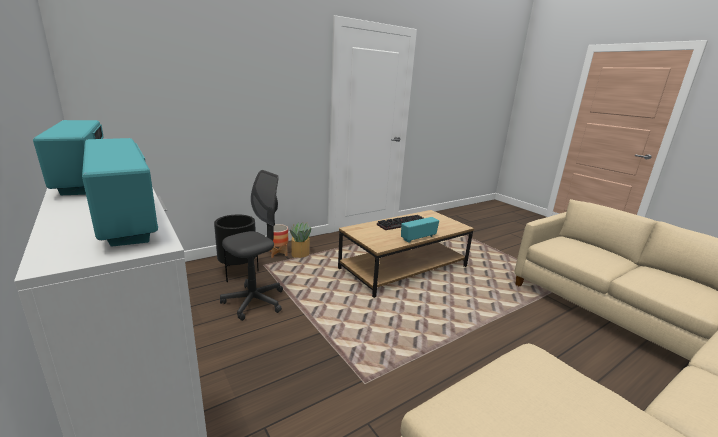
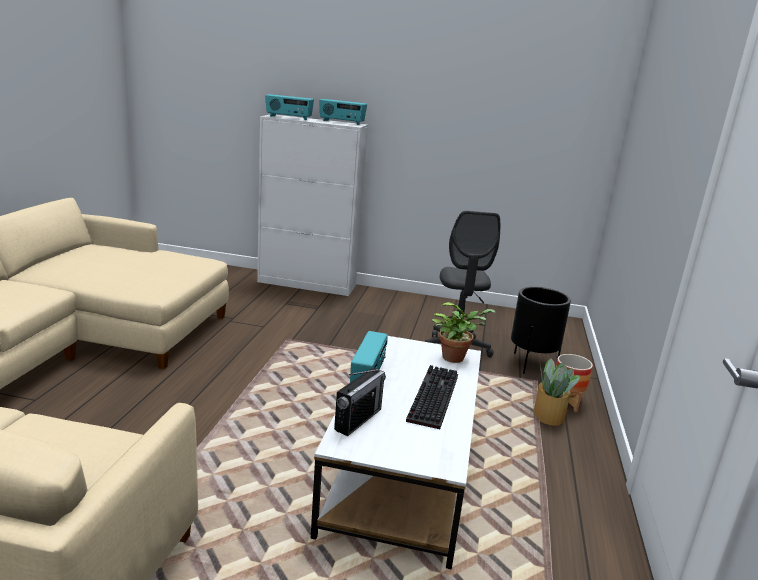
camera: 135 degrees right, 0 degrees up
(359, 229) = (456, 357): none -> potted plant
(404, 268) = (402, 469): brown coffee table -> white coffee table
(445, 229) = (358, 419): none -> radio

